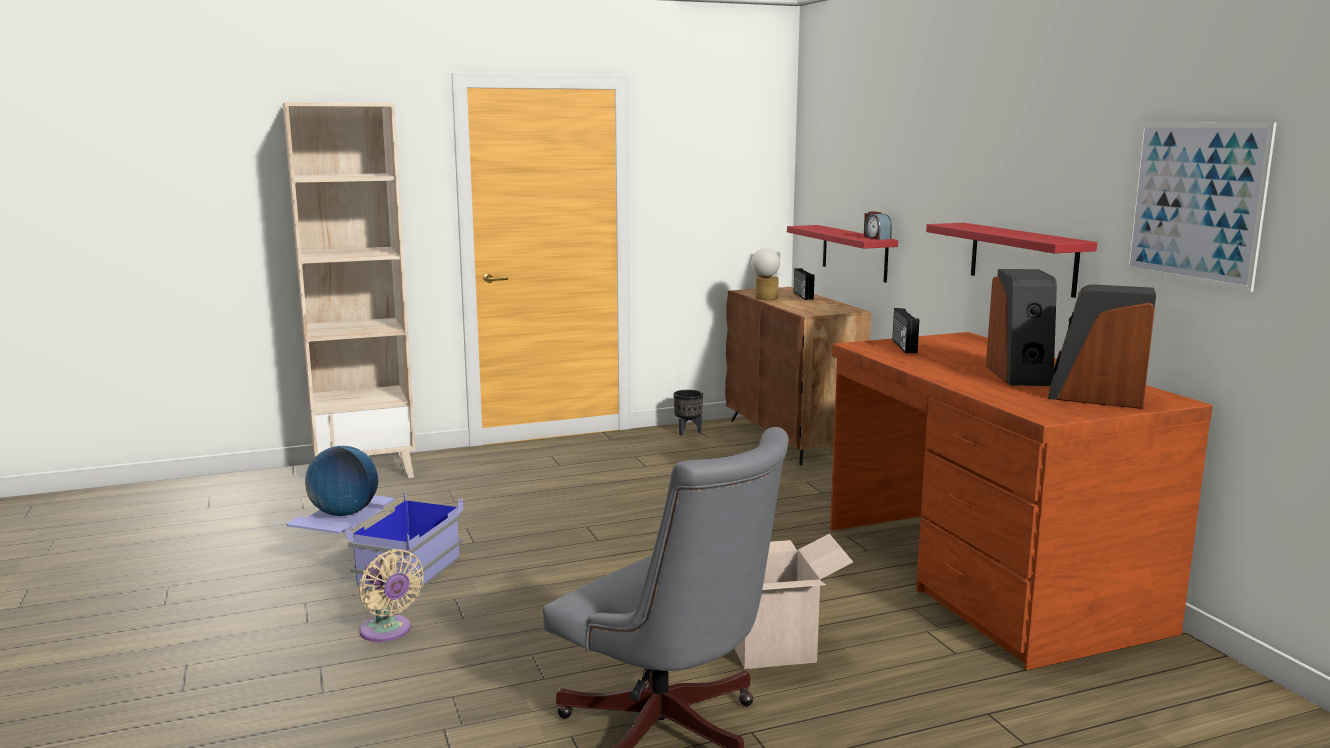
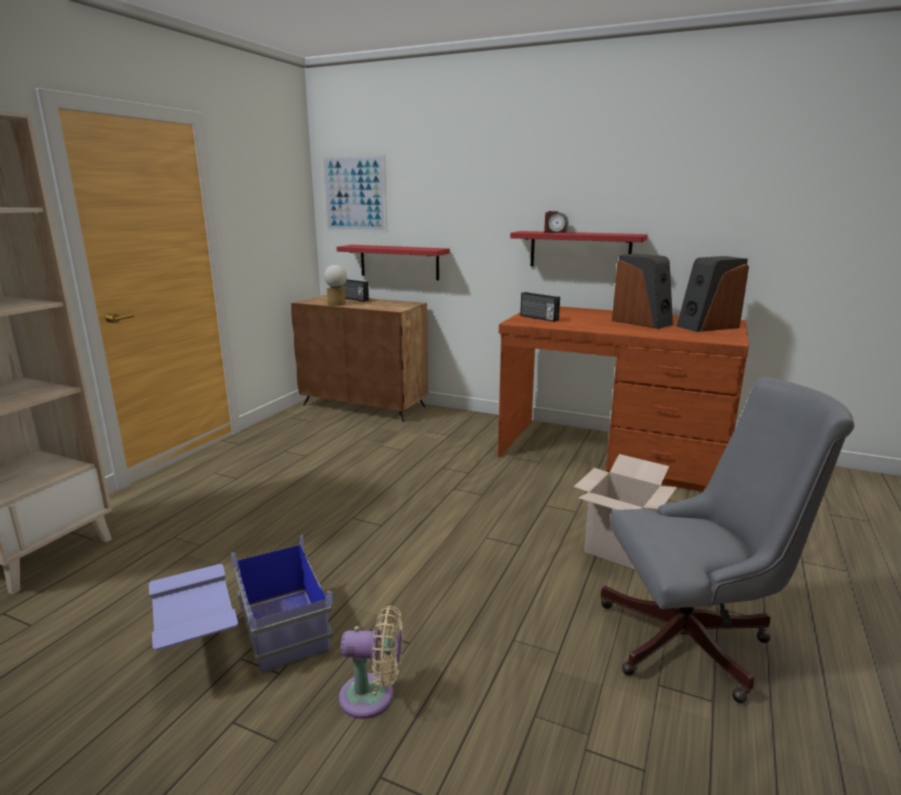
camera: 45 degrees left, 5 degrees up
(344, 513) = (192, 603): globe -> none
(687, 432) = (288, 421): black planter -> none
(876, 237) = (432, 248): alarm clock -> alarm clock (555, 232)
(1195, 202) = (727, 204): picture -> picture (354, 194)

